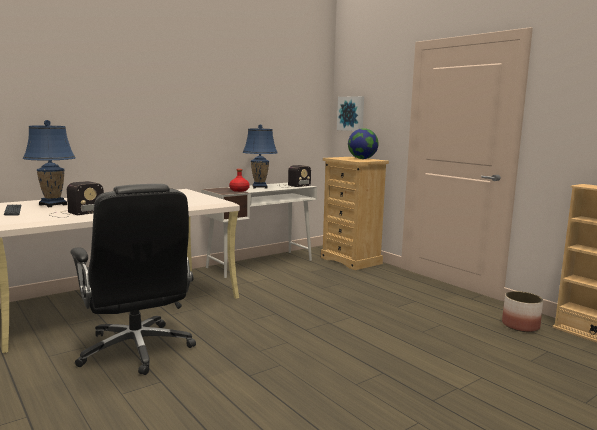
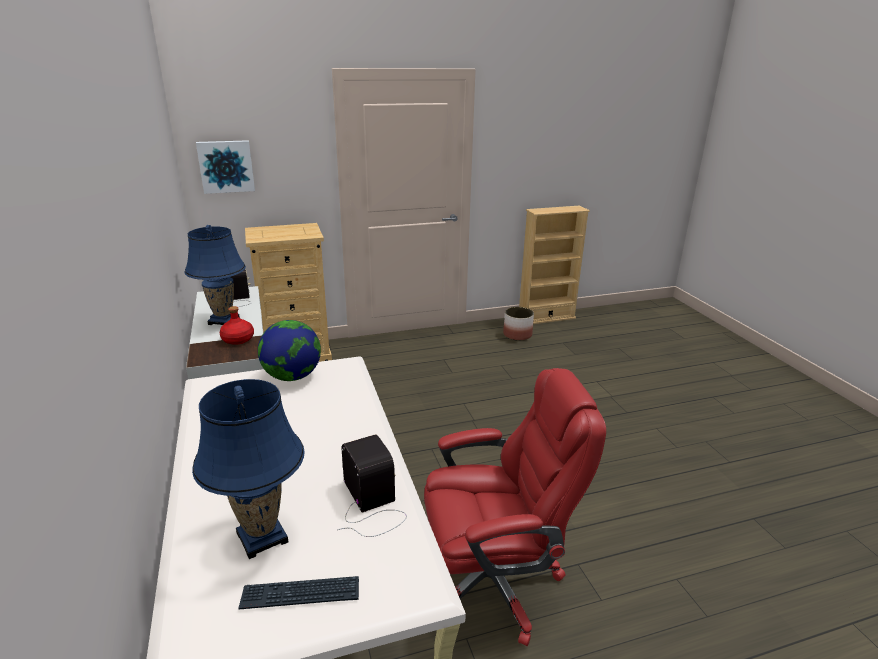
camera: 70 degrees left, 15 degrees up
(137, 350) = (493, 581): black office chair -> red office chair
(362, 159) = (286, 229): globe -> globe (292, 376)

